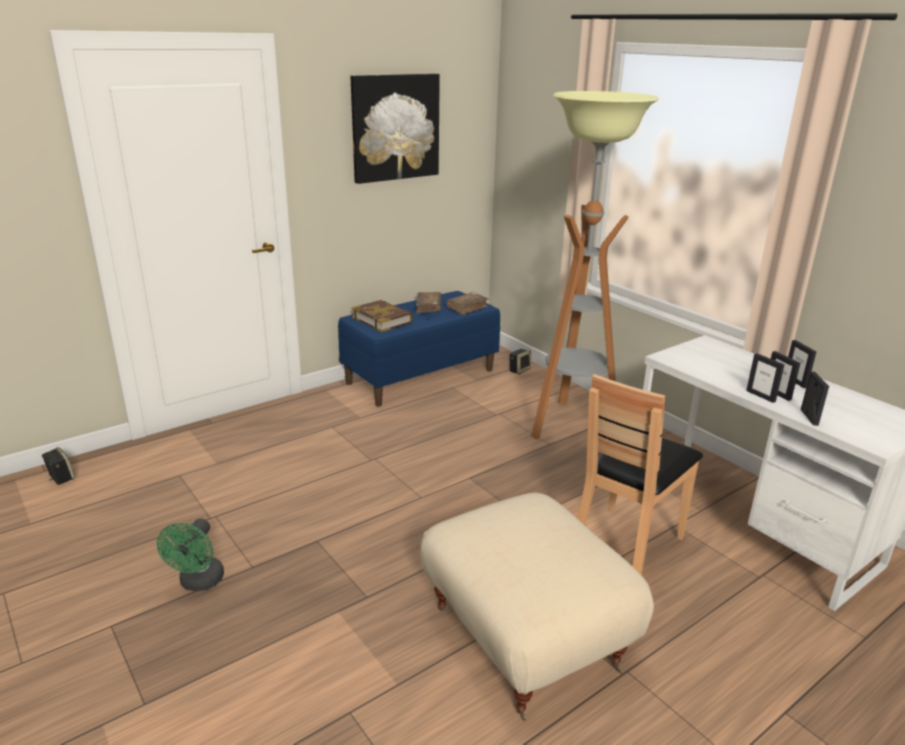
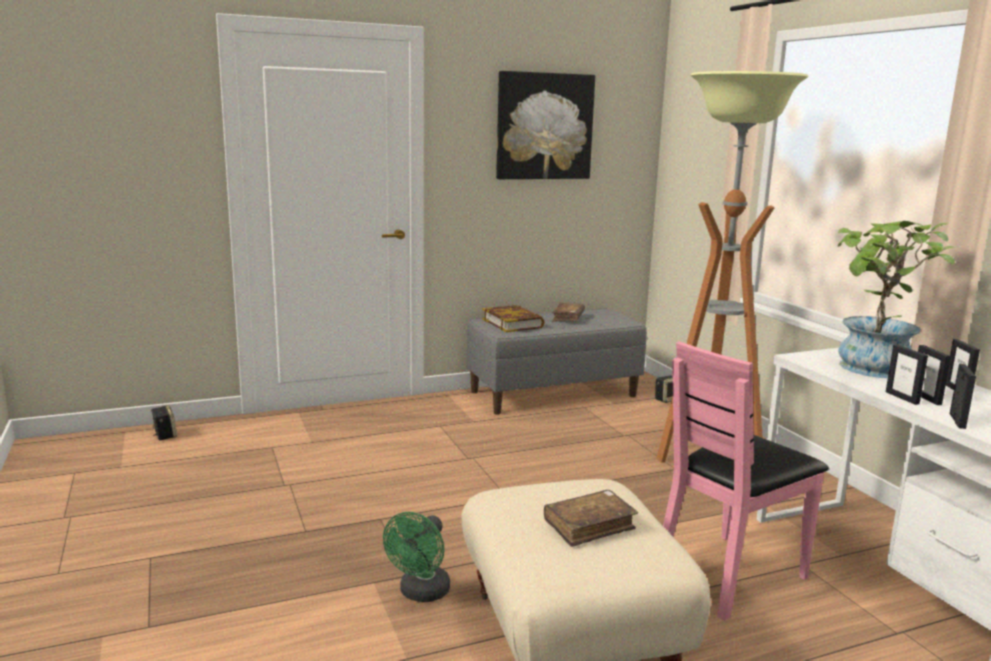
camera: 15 degrees right, 10 degrees down
(199, 583) = (248, 536): green fan -> green fan (421, 594)
(421, 376) = (553, 393): blue bench -> grey bench
(467, 308) = (610, 321): brown book -> brown book (589, 526)
(625, 546) = (729, 575): brown chair -> pink chair
(726, 366) = (873, 370): none -> potted plant

